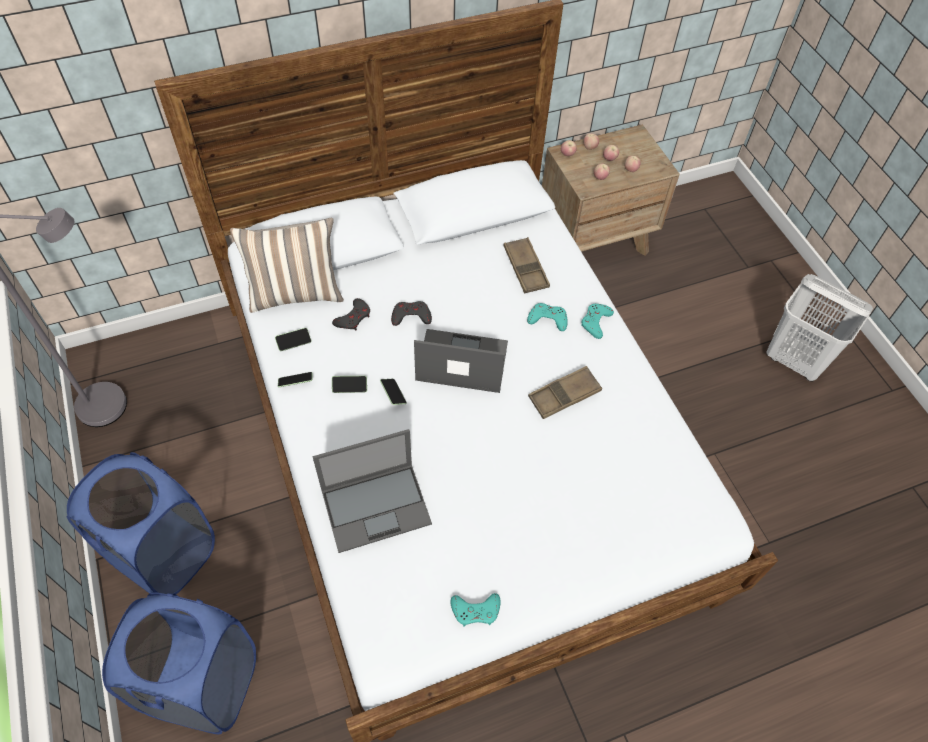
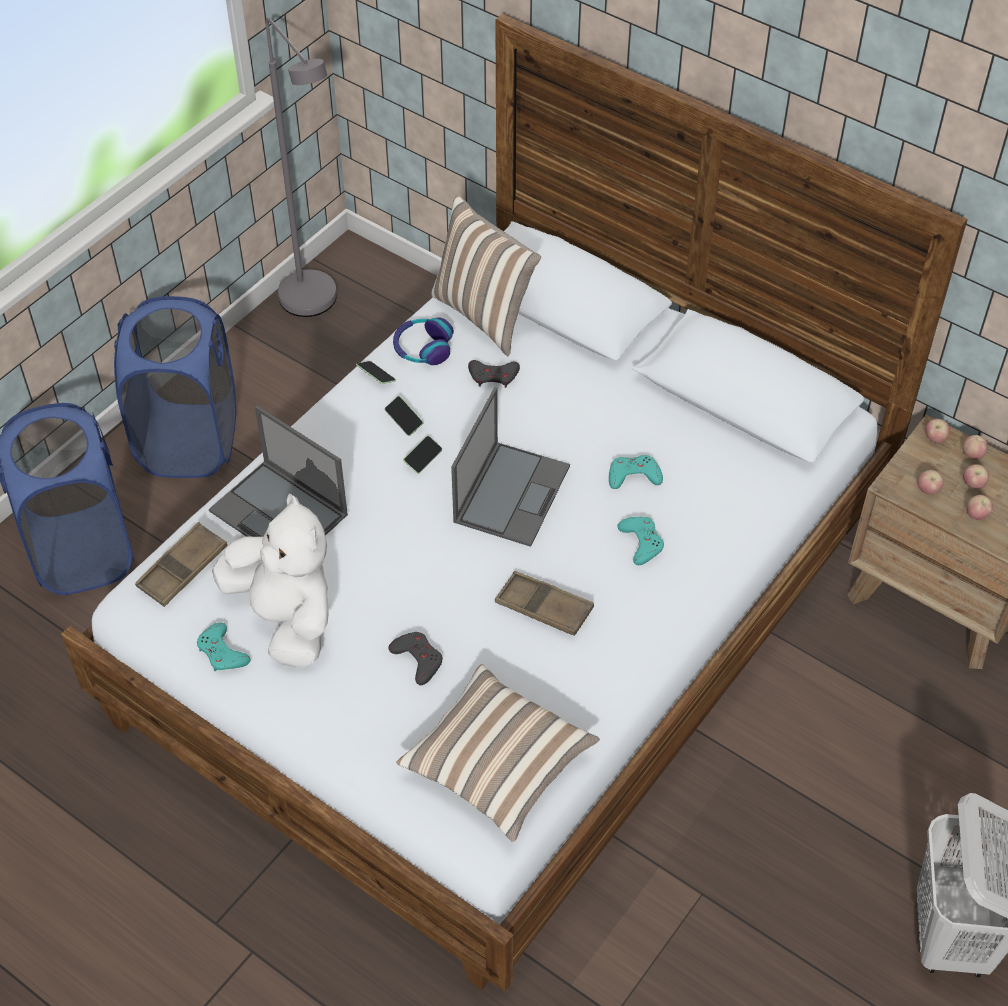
camera: 60 degrees right, 5 degrees down
(294, 342) = (423, 348): phone -> headphones
(411, 316) = (537, 421): grey game controller -> grey game controller (418, 659)
(460, 361) = (512, 492): laptop -> laptop turned 45 degrees clockwise
(472, 551) = (286, 618): none -> white plush toy
(525, 268) = (699, 486): brown tray -> brown tray (182, 569)
(595, 322) = (678, 590): turquoise game controller -> turquoise game controller (633, 476)
(671, 487) = (497, 766): none -> pillow

